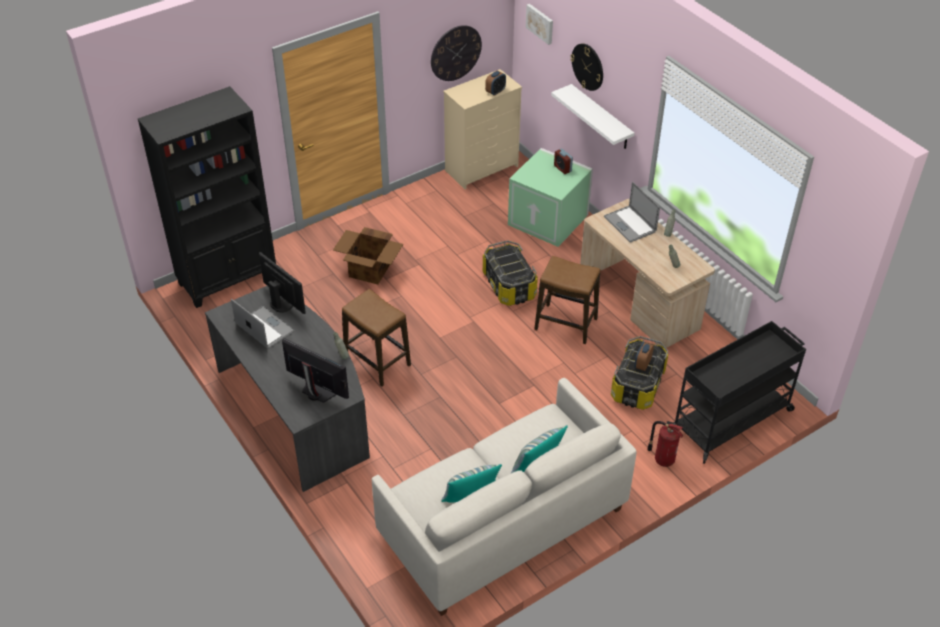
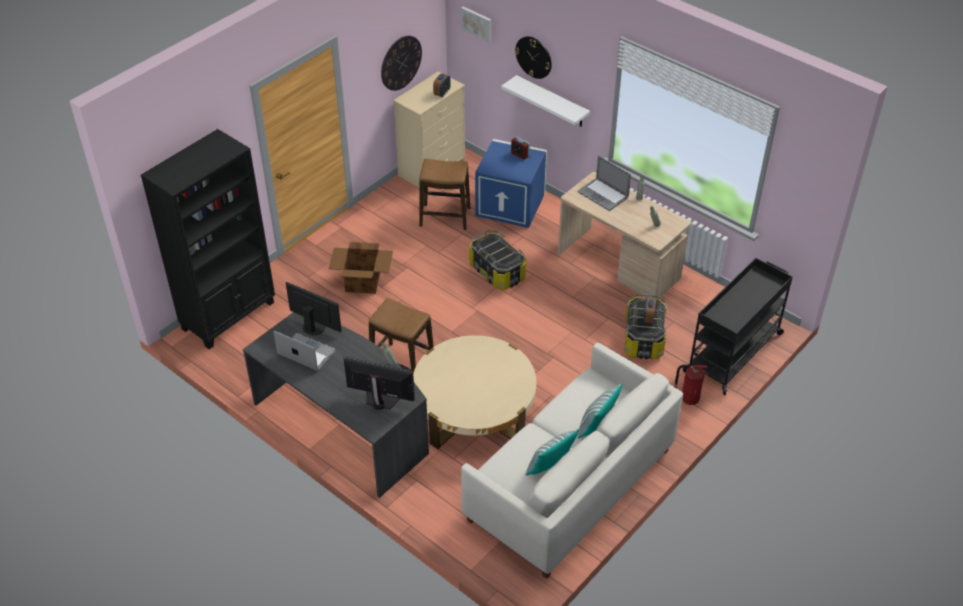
camera: 15 degrees left, 0 degrees up
(432, 423) = (474, 410): none -> beige coffee table
(549, 219) = (511, 204): green storage box -> blue storage box
(565, 324) = (561, 297): stool -> stool (445, 217)

